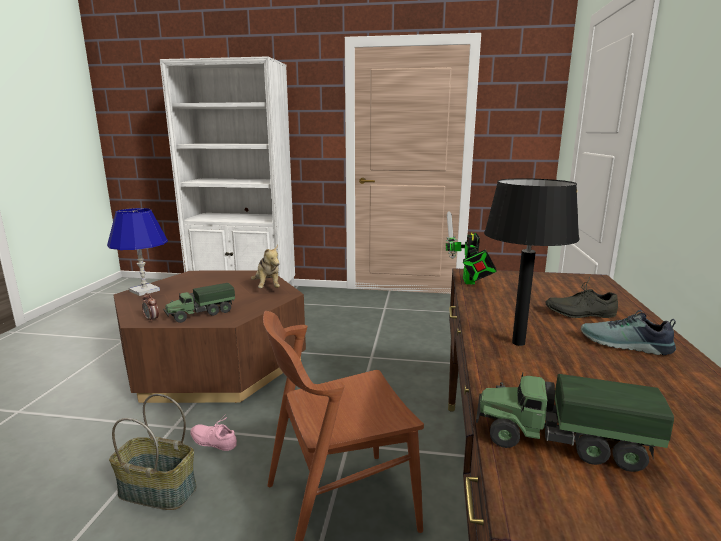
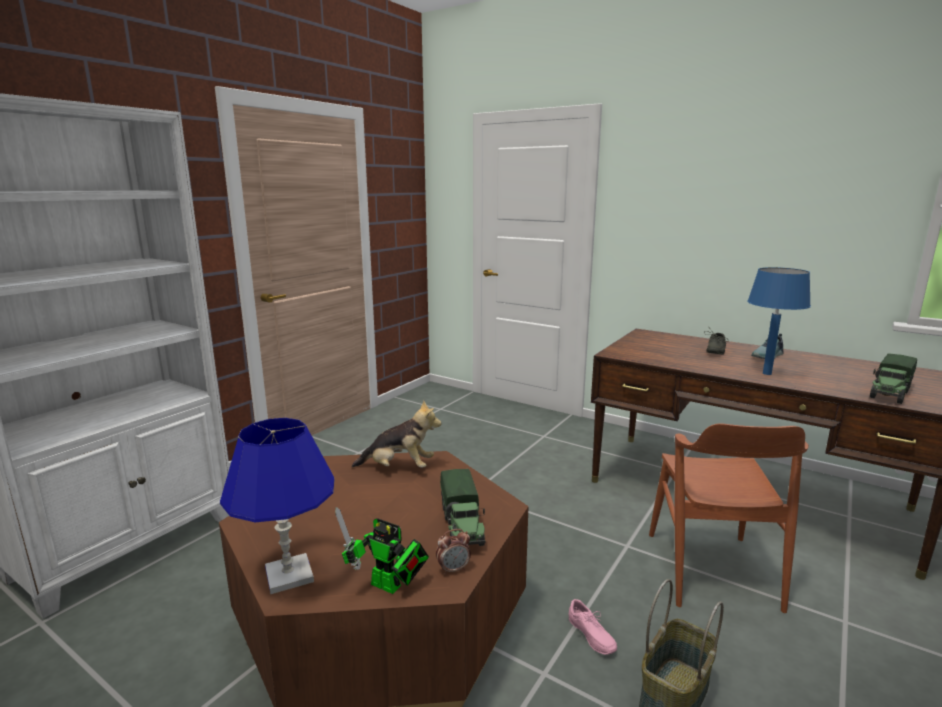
camera: 65 degrees left, 0 degrees up
(214, 440) = (589, 636): pink shoe -> pink shoe turned 75 degrees counterclockwise
(469, 282) = (637, 358): toy robot -> toy robot (390, 587)
(517, 342) = (766, 373): black table lamp -> blue table lamp

